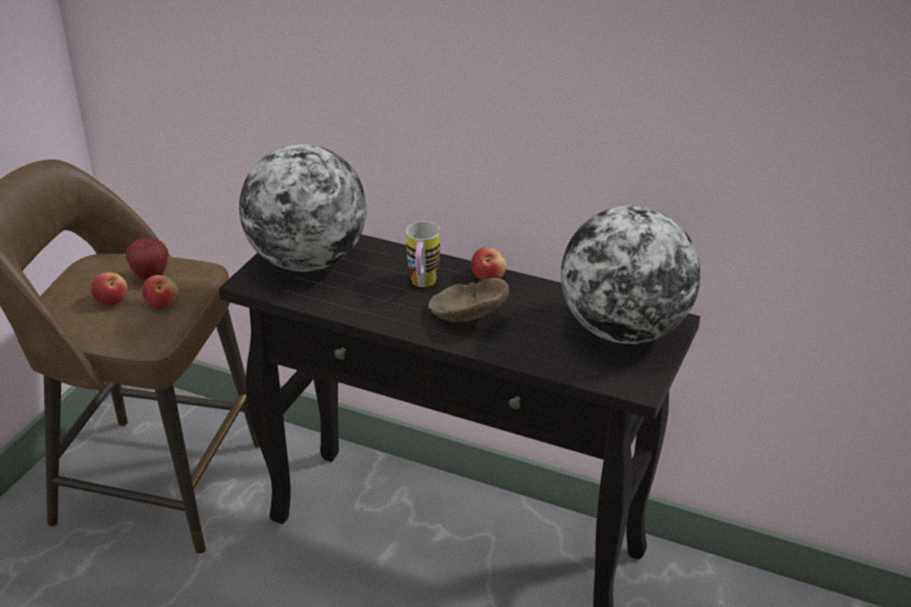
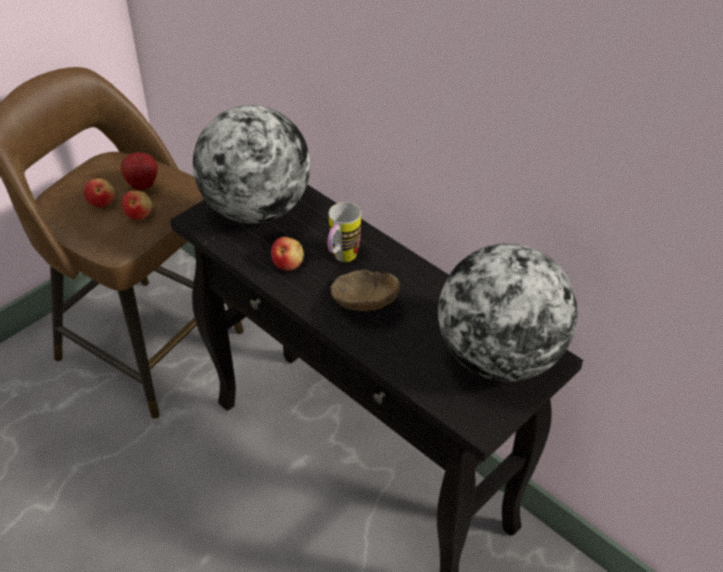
camera: 20 degrees right, 10 degrees up
(488, 276) = (405, 264): apple -> apple (288, 263)

